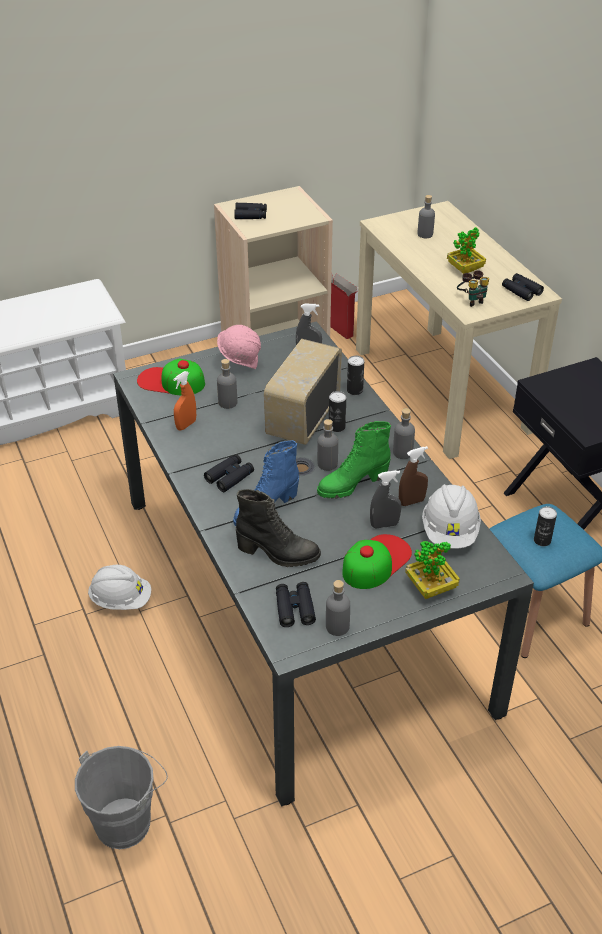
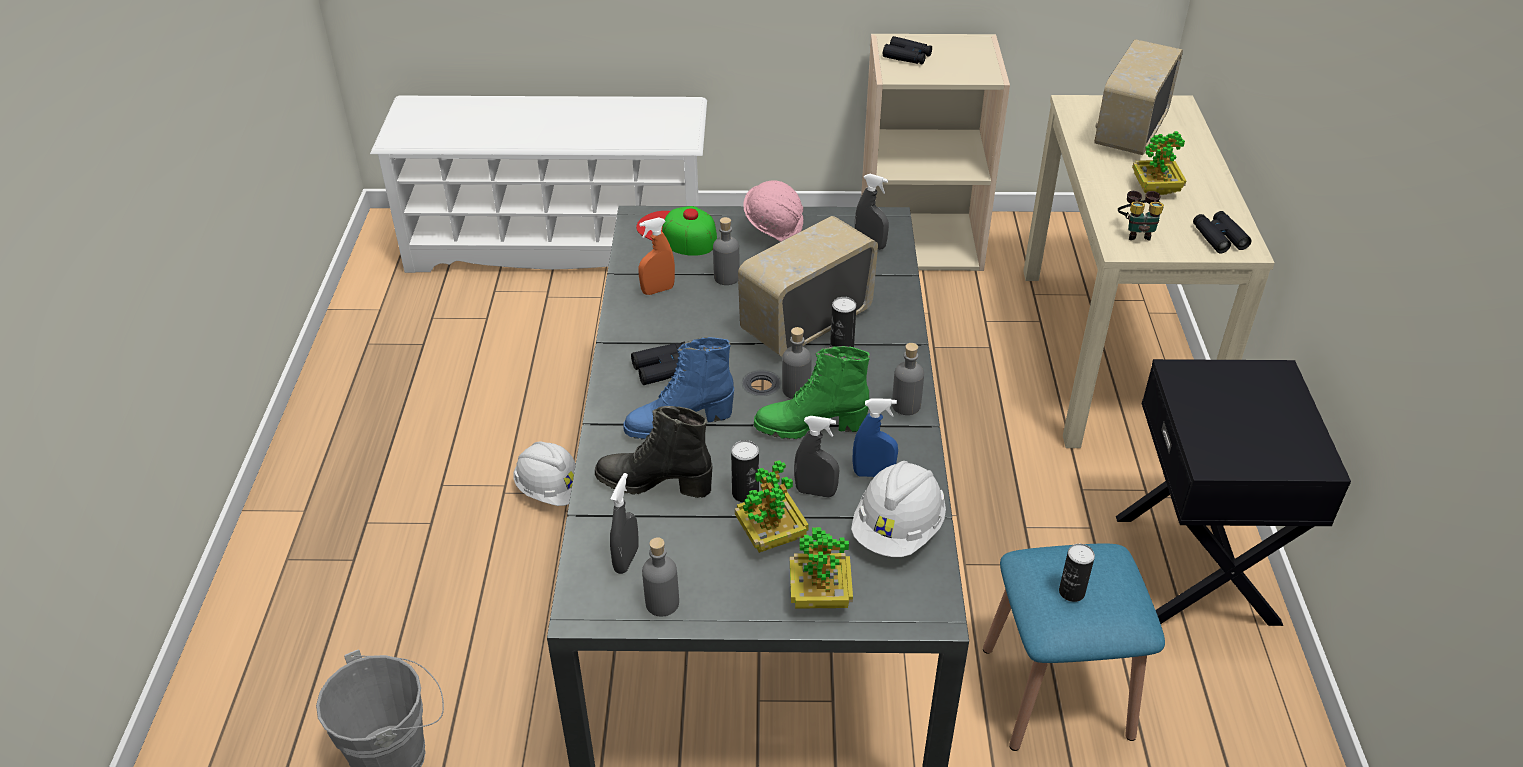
camera: 25 degrees right, 0 degrees up
(277, 554) = (654, 483): black boot -> black boot turned 150 degrees clockwise
(294, 608) = (626, 560): black binoculars -> grey spray bottle
(340, 330) = (1017, 242): cardboard box -> none
(354, 390) = (898, 307): can -> can (745, 493)
(376, 561) = (771, 536): cap -> potted plant
(411, 501) = (873, 473): brown spray bottle -> blue spray bottle
(425, 234) = (1129, 131): grey bottle -> radio

